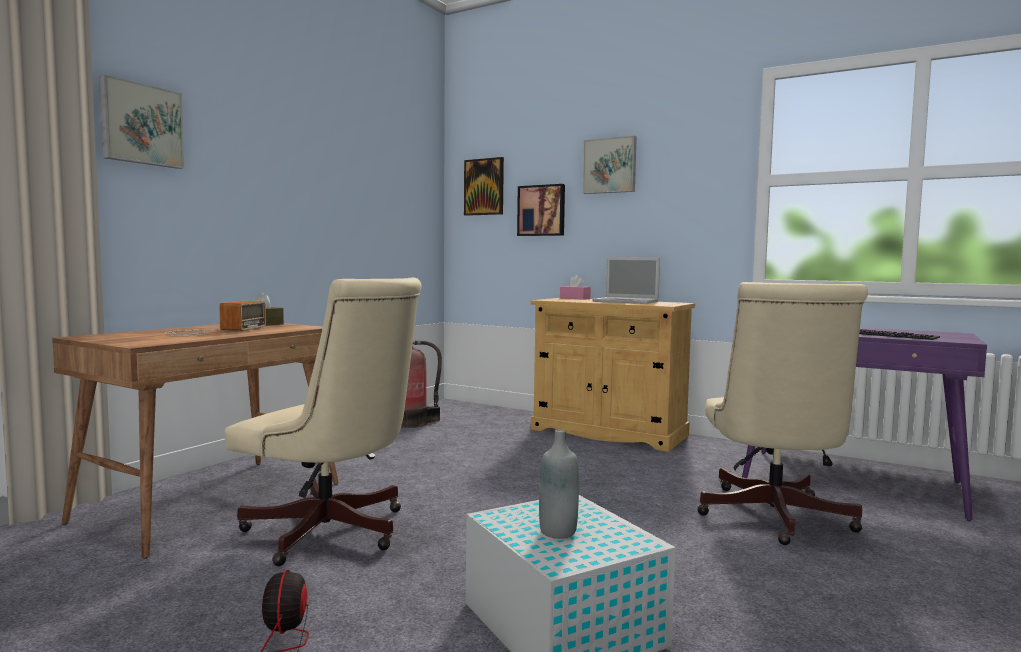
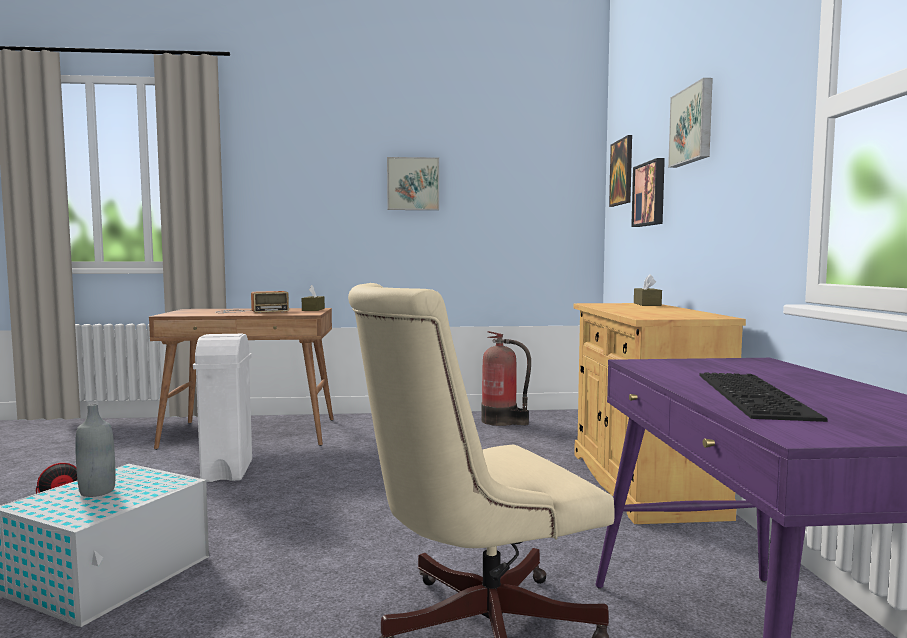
camera: 55 degrees right, 0 degrees up
(141, 124) = (263, 168): picture -> picture (413, 184)
(333, 534) = (227, 471): beige office chair -> white trash can
(575, 298) = (647, 304): pink tissue box -> brown tissue box
(627, 301) = (660, 311): laptop -> none

